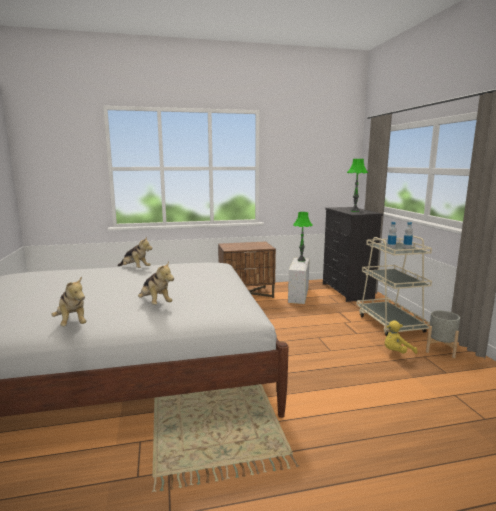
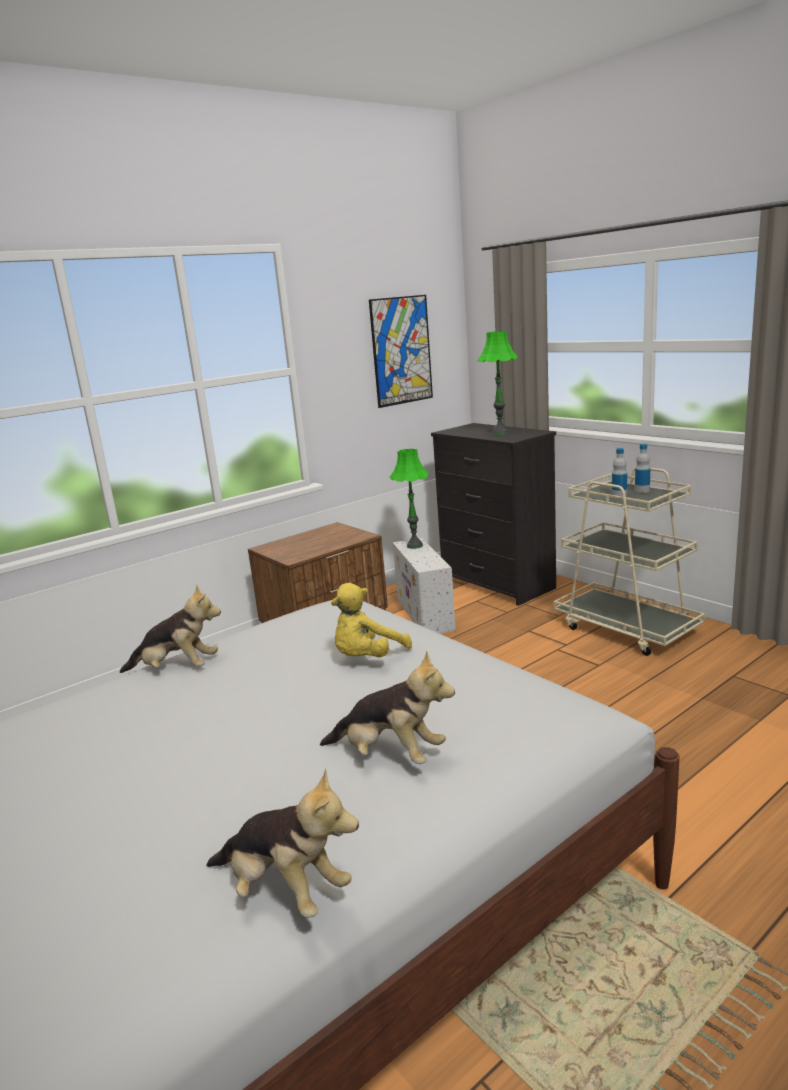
camera: 25 degrees left, 5 degrees up
(319, 166) = (401, 351): none -> picture
(396, 352) = (691, 682): yellow plush toy -> yellow plush toy (367, 658)
(441, 349) = (741, 655): grey planter -> none

